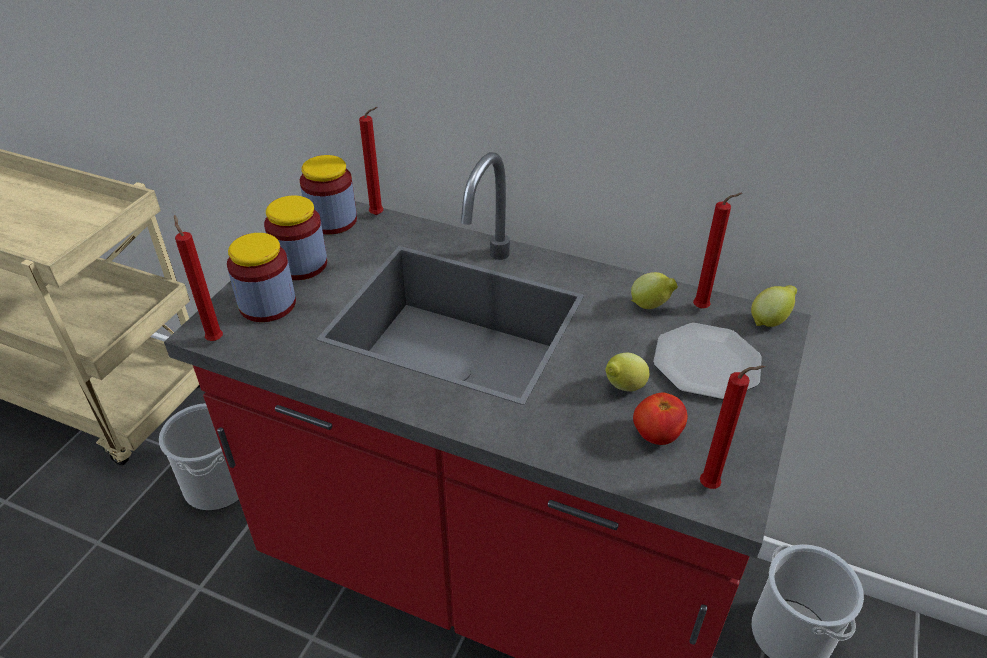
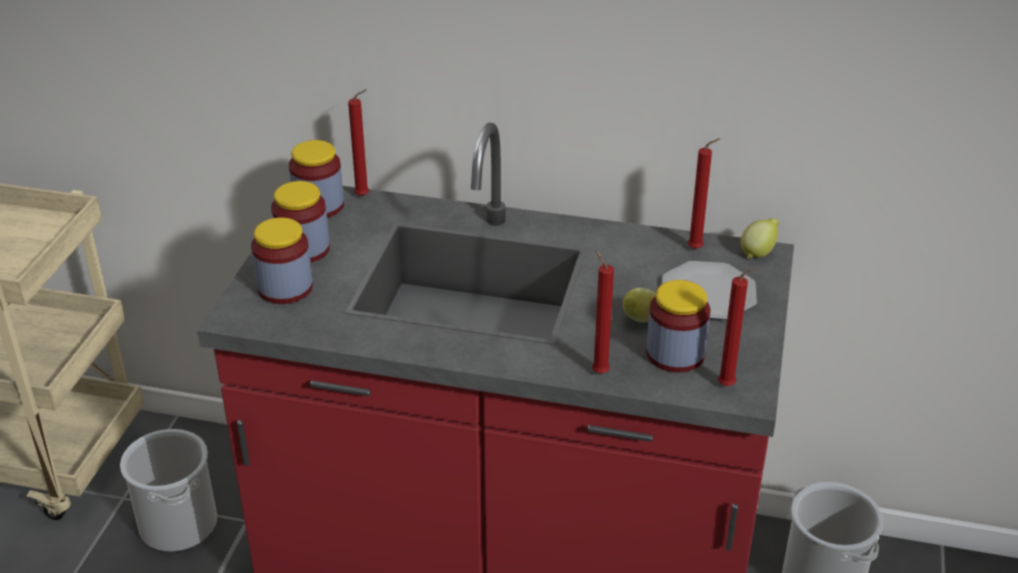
camera: 10 degrees left, 5 degrees down
(214, 338) = (246, 322): red candle -> red candle (598, 371)
(651, 305) = (649, 251): lemon -> none
(656, 435) = (675, 354): tomato -> jar

